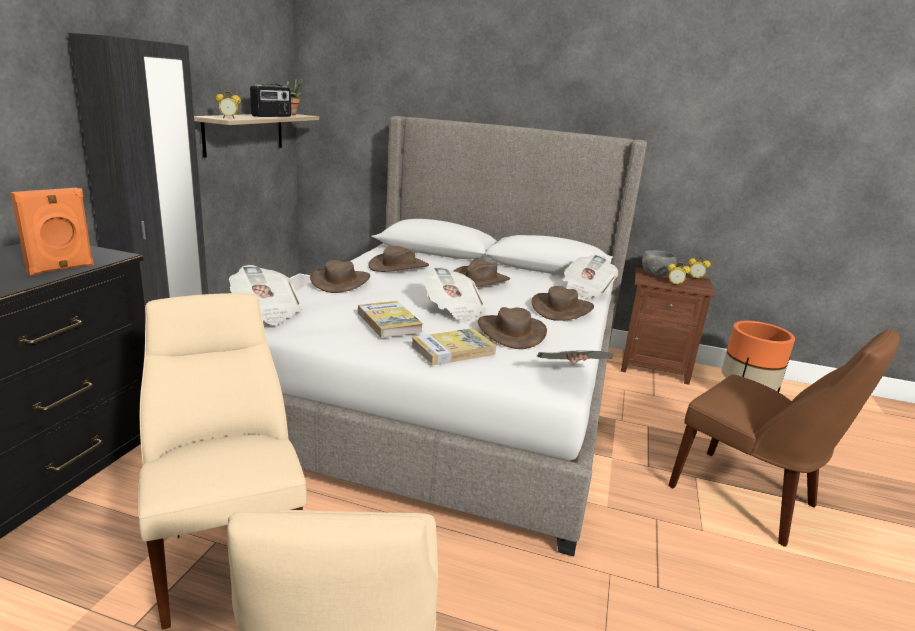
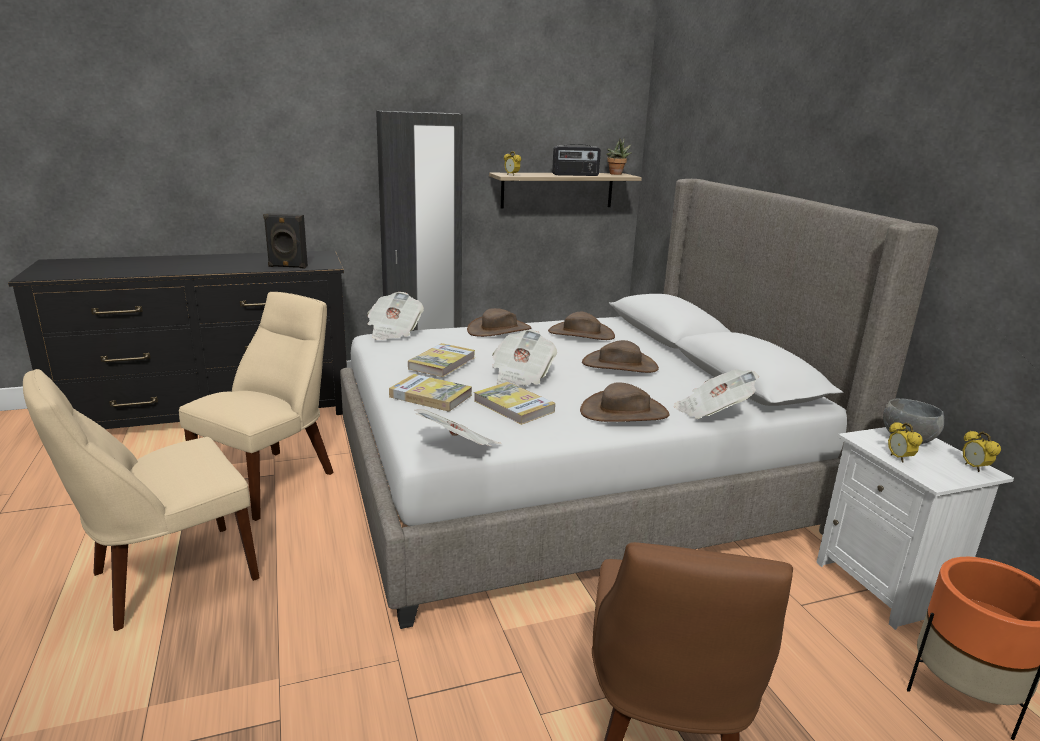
camera: 55 degrees right, 0 degrees up
(61, 269) = (287, 266): orange speaker -> black speaker
(511, 332) = (513, 406): brown hat -> book
(654, 367) = (886, 586): brown nightstand -> white nightstand

